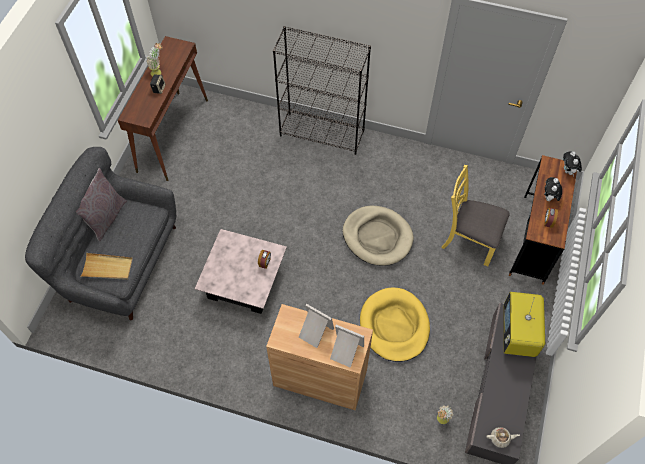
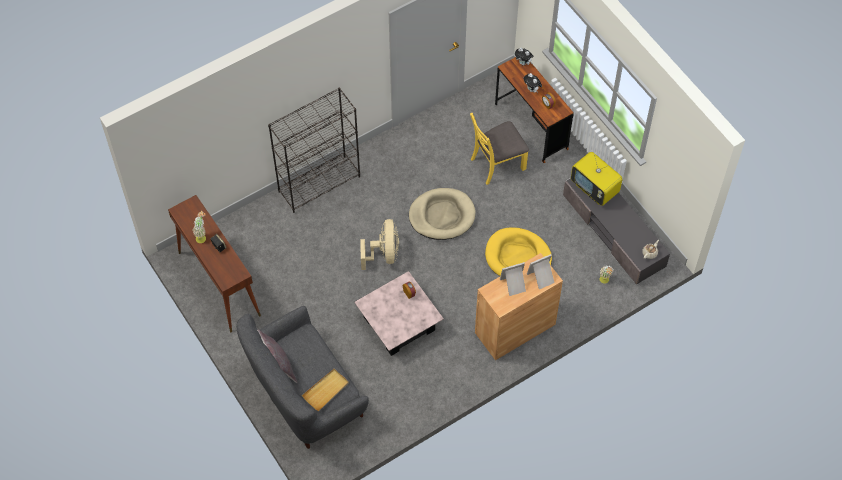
camera: 50 degrees left, 0 degrees up
(300, 222) = (384, 254): none -> beige fan

